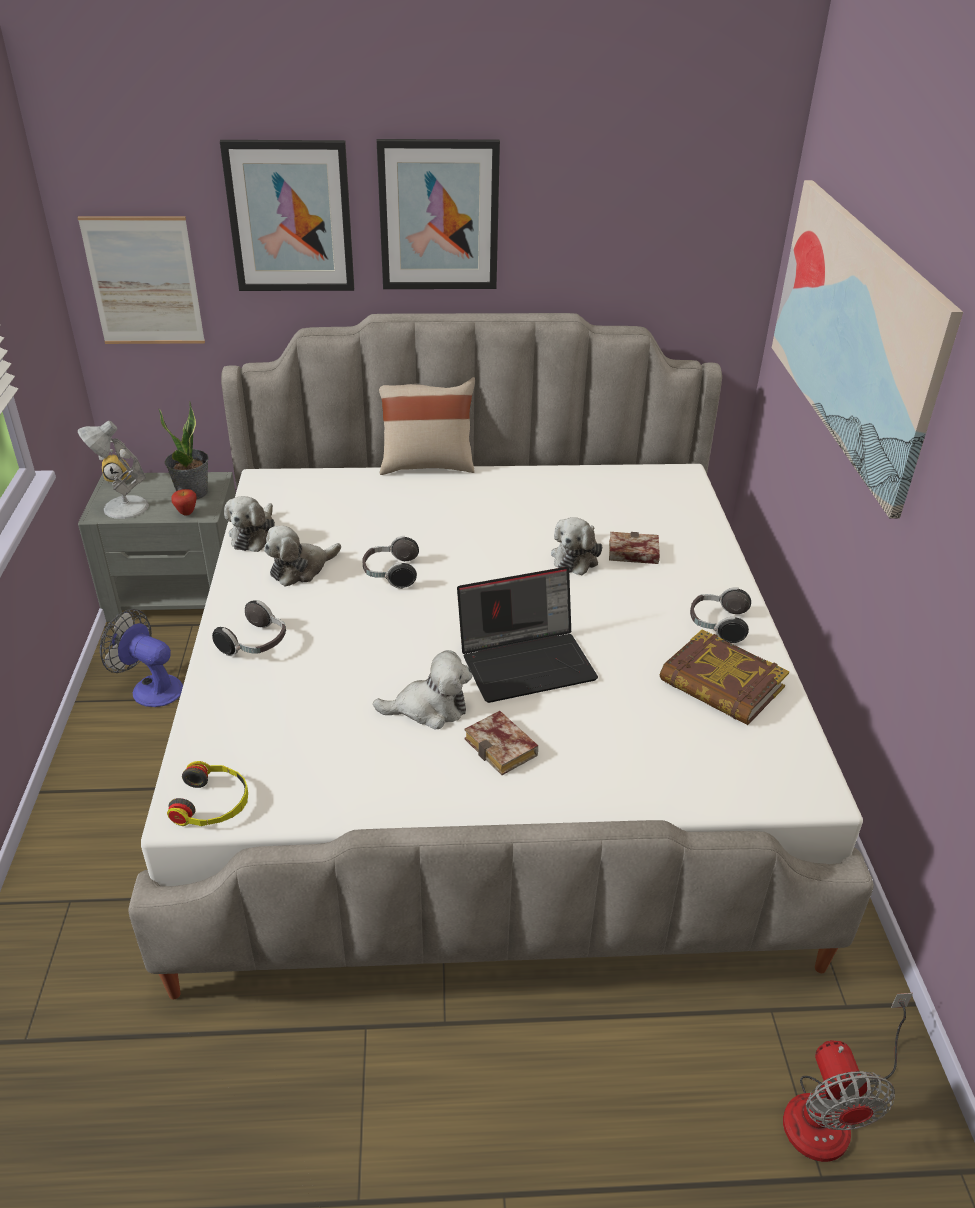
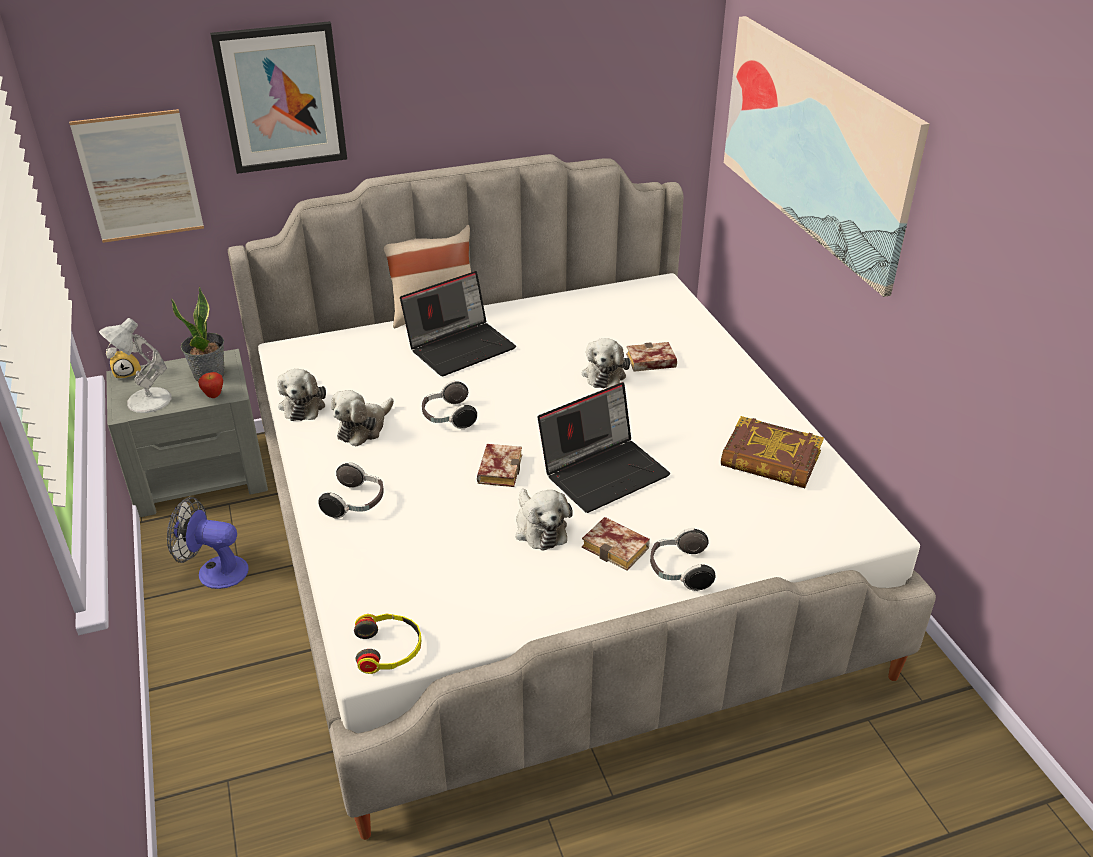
camera: 15 degrees left, 0 degrees up
(417, 636) = (498, 468): none -> book
(429, 708) = (539, 528): plush toy -> plush toy turned 90 degrees clockwise
(438, 504) = (461, 346): none -> laptop
(439, 216) = (420, 81): picture -> none
(717, 625) = (746, 411): headphones -> headphones (679, 571)
(830, 1110) = (938, 783): fan -> none

